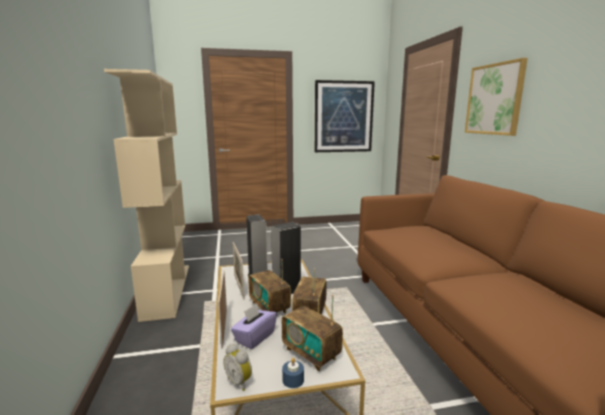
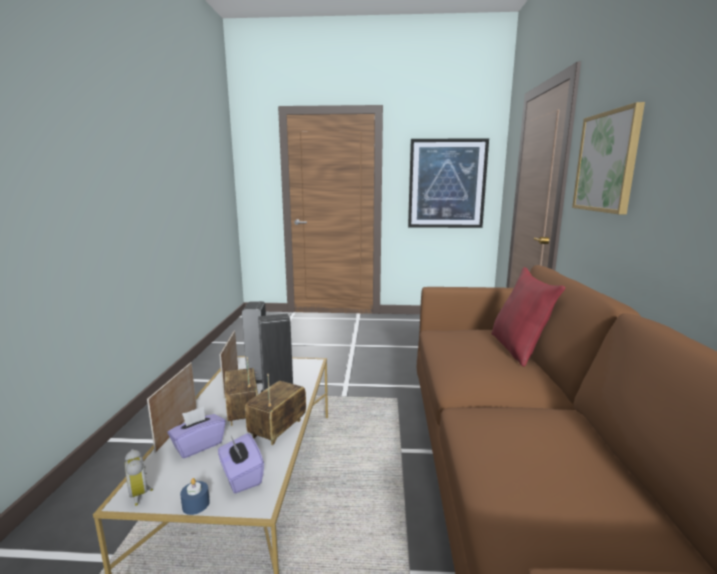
camera: 15 degrees right, 0 degrees up
(166, 289) = (200, 374): beige bookcase -> none
(311, 353) = (241, 476): radio -> purple tissue box
(448, 236) = (519, 349): none -> red pillow

